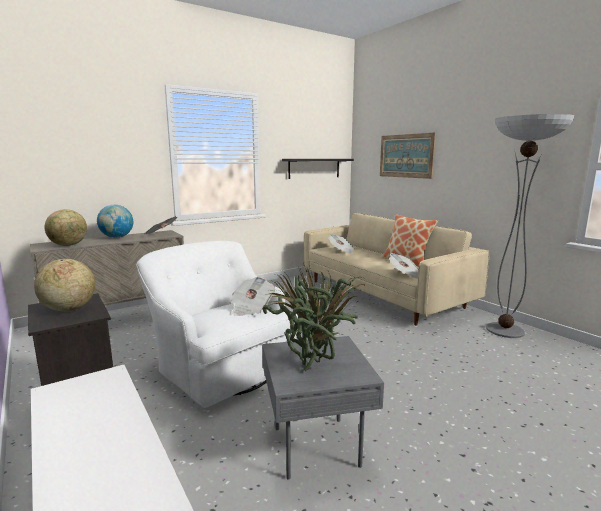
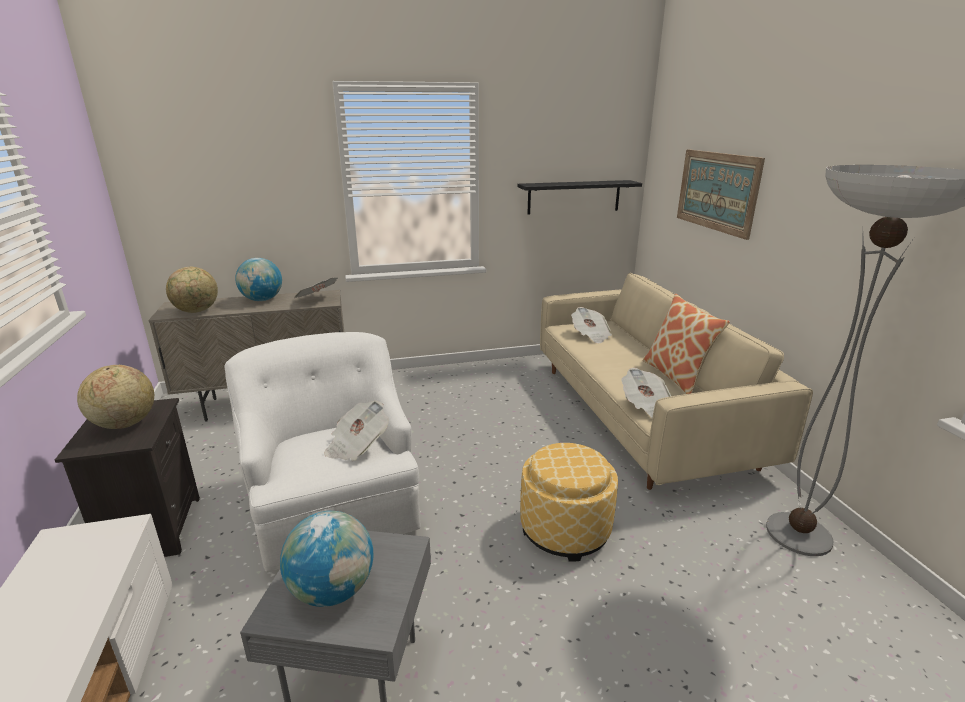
camera: 20 degrees right, 10 degrees up
(316, 366) = (332, 590): potted plant -> globe
(385, 350) = (565, 529): none -> ottoman

